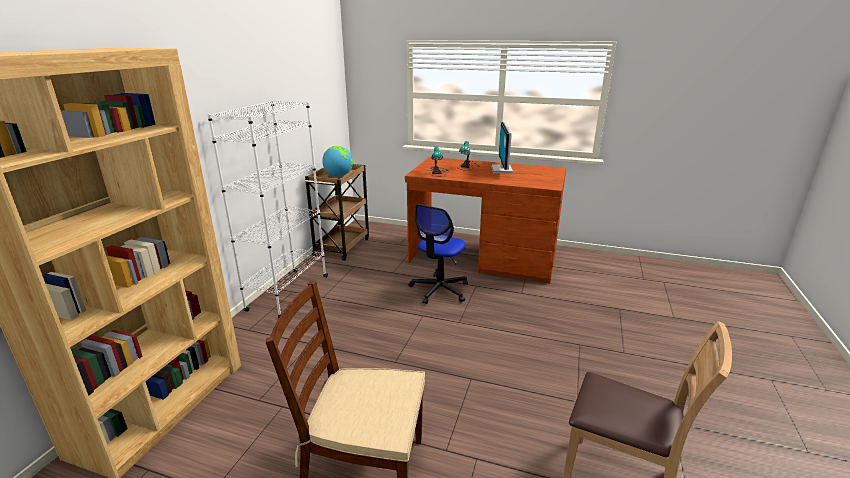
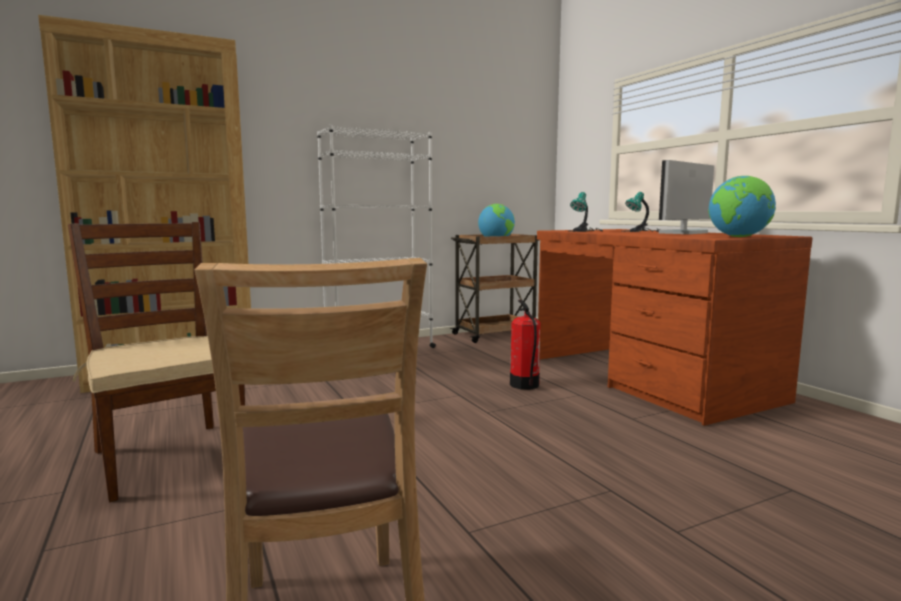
camera: 45 degrees right, 15 degrees down
(439, 290) = (524, 385): office chair -> fire extinguisher
(551, 179) = (738, 237): none -> globe

